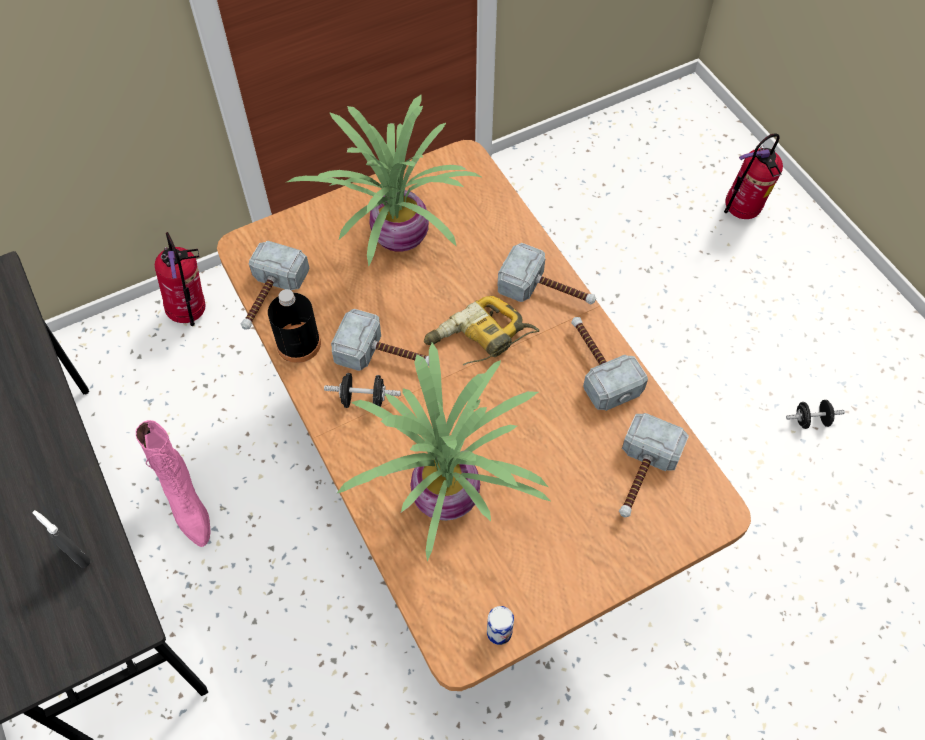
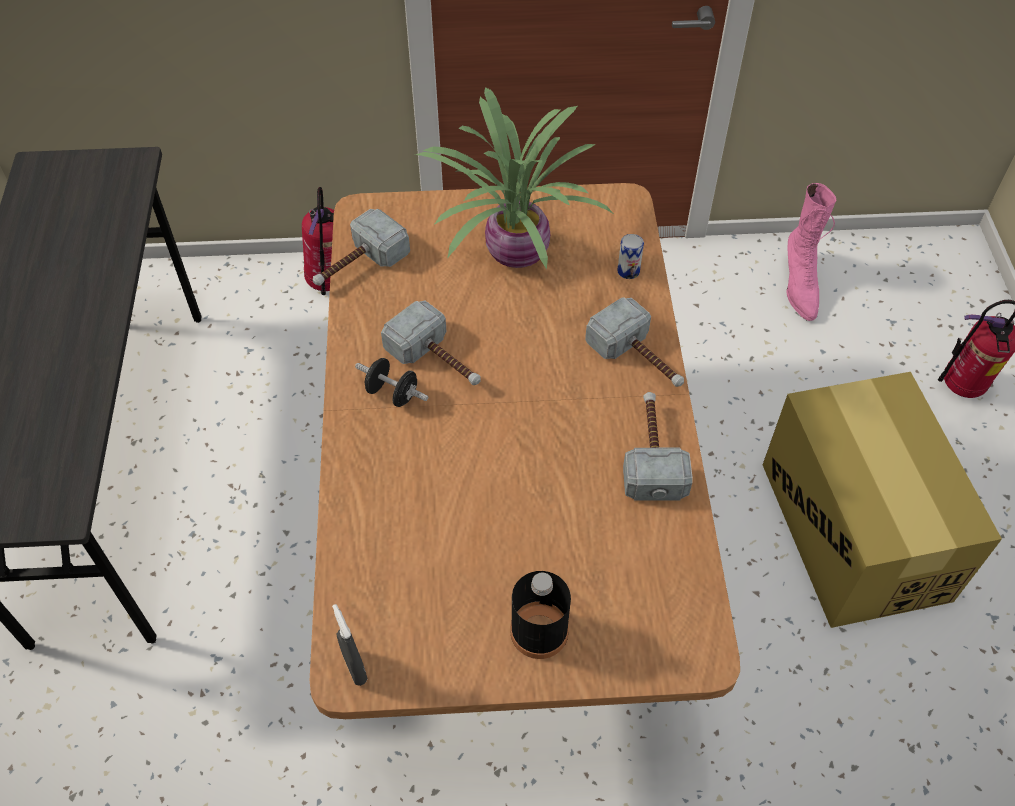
camera: 25 degrees right, 5 degrees down
(77, 555) = (55, 431): grey spray bottle -> grey spray bottle (355, 667)
(187, 505) = (231, 459): pink boot -> pink boot (799, 287)
(298, 344) = (360, 318): black bottle -> black bottle (539, 631)
(449, 494) = (424, 517): potted plant -> none
(479, 340) = (541, 381): power drill -> none
(499, 632) = (397, 674): can -> can (628, 271)
(640, 476) = (636, 582): hammer -> none
(717, 356) = (853, 530): none -> cardboard box
(811, 420) = (932, 642): black dumbbell -> none

